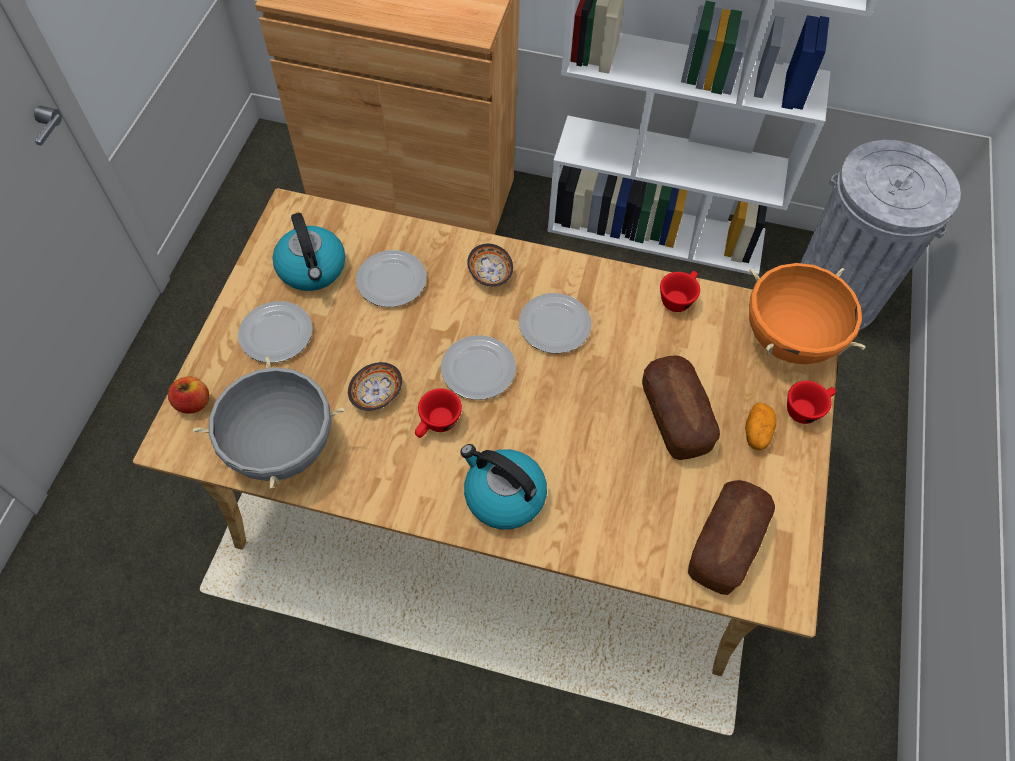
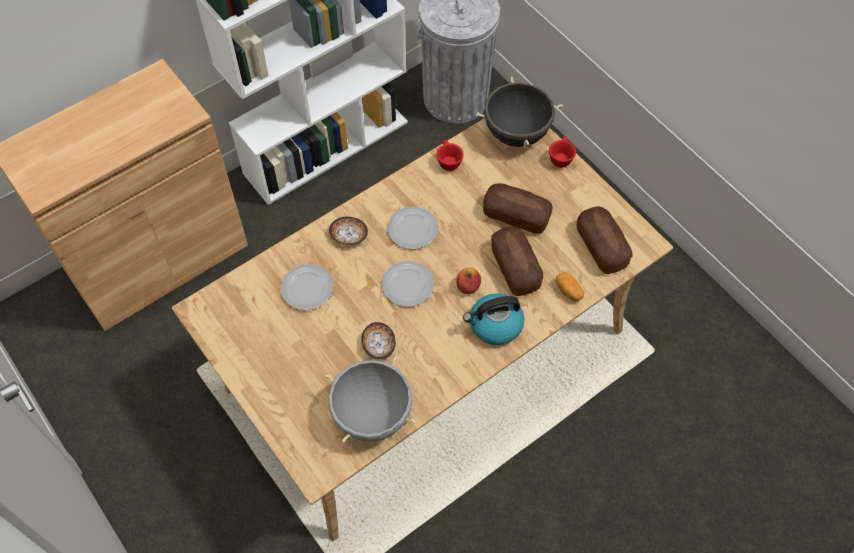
camera: 50 degrees left, 0 degrees up
(193, 403) = (298, 446): apple -> apple (468, 286)
(275, 334) = (288, 373): plate -> none
(313, 269) = (258, 325): kettle -> none
(437, 424) = (425, 328): red cup -> none
(602, 464) = (515, 268): none -> bread
(756, 432) = (555, 188): potato -> potato (568, 291)
(788, 339) = (516, 133): orange cooking pot -> black cooking pot

